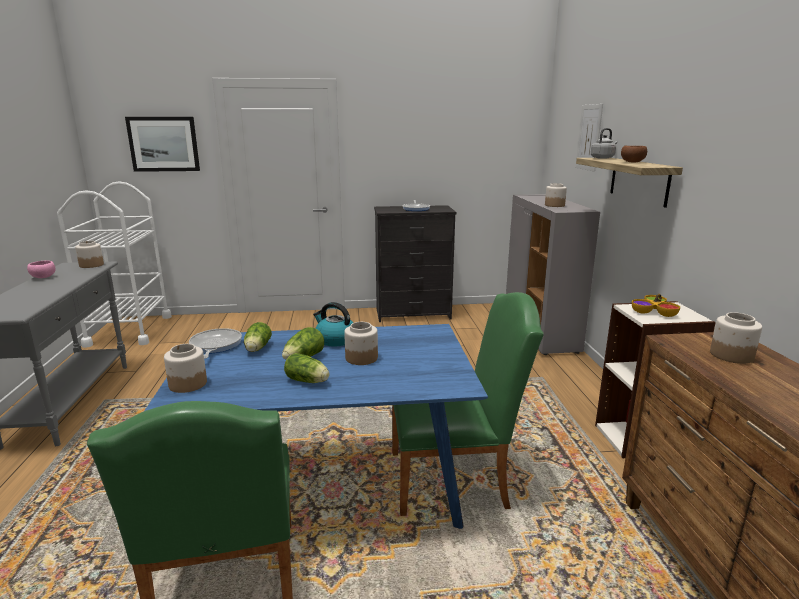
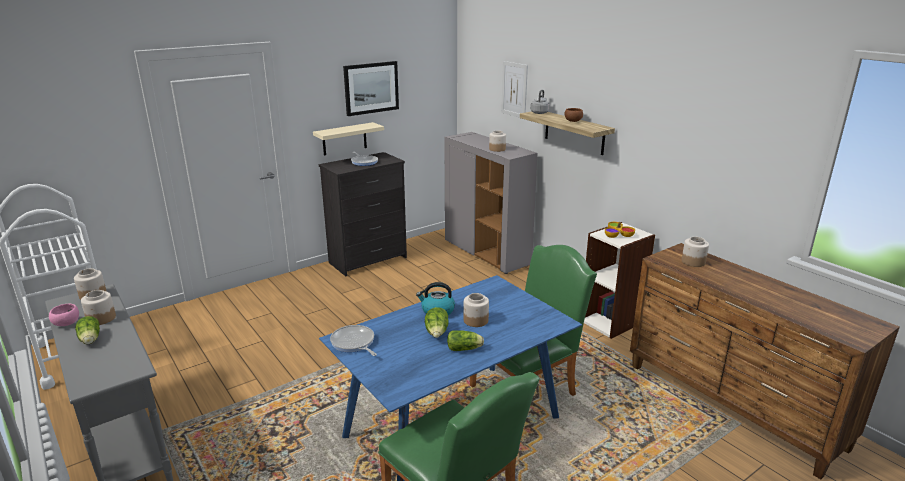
camera: 30 degrees left, 5 degrees up
(164, 144) = (80, 131): picture -> picture (371, 88)
(187, 384) = (384, 378): jar -> jar (101, 318)
(257, 349) = (391, 335): lettuce -> lettuce (90, 340)
(405, 185) = (344, 139): none -> beige shelf

